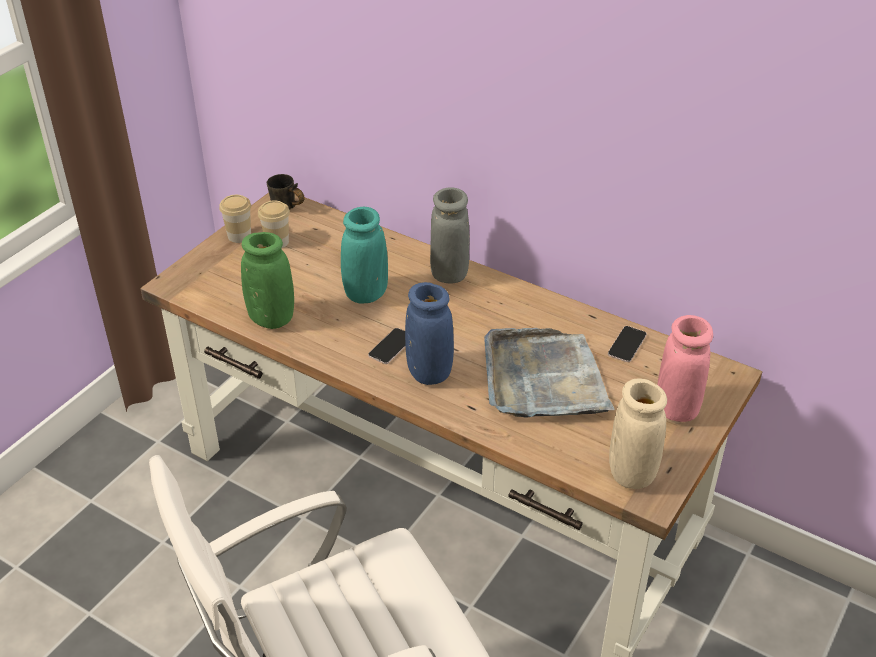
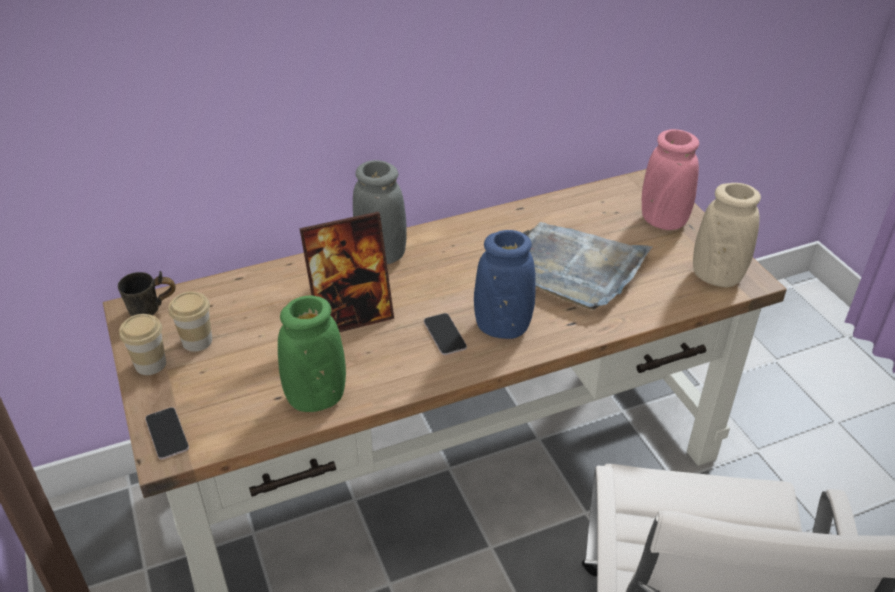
camera: 55 degrees left, 0 degrees up
(366, 294) = (352, 316): turquoise vase -> picture frame
(627, 344) = (570, 208): phone -> phone (167, 434)

